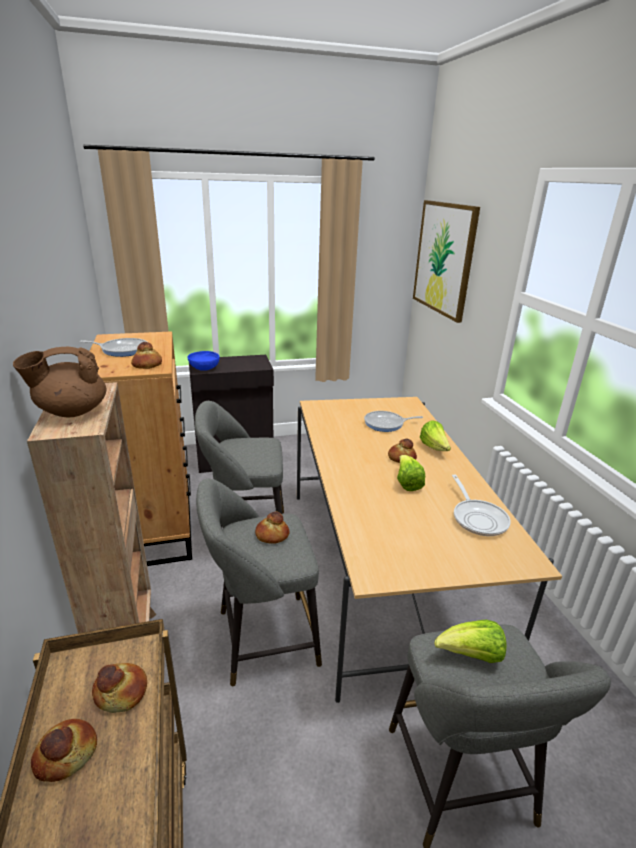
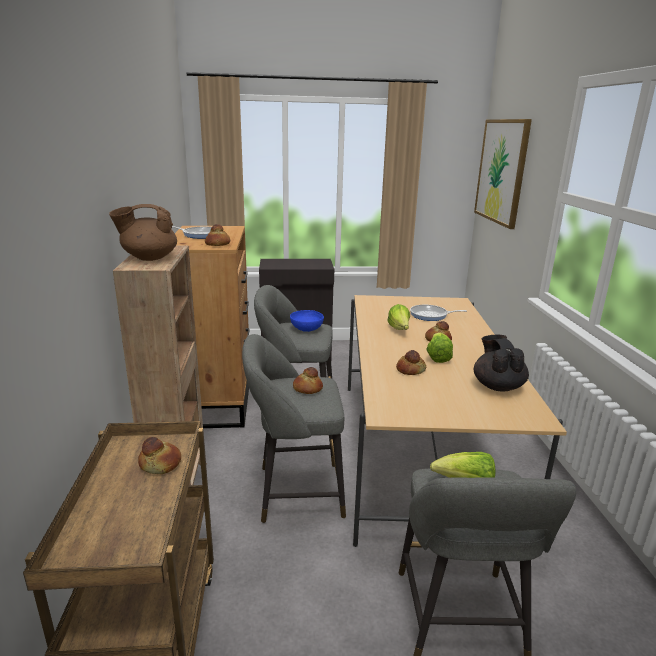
camera: 10 degrees right, 5 degrees down
(66, 754) = (113, 492): bread -> bread (410, 370)
(204, 368) = (272, 265): blue bowl -> blue bowl (306, 329)
(434, 448) = (472, 335): lettuce -> lettuce (399, 329)
(478, 518) = (497, 386): frying pan -> black teapot

